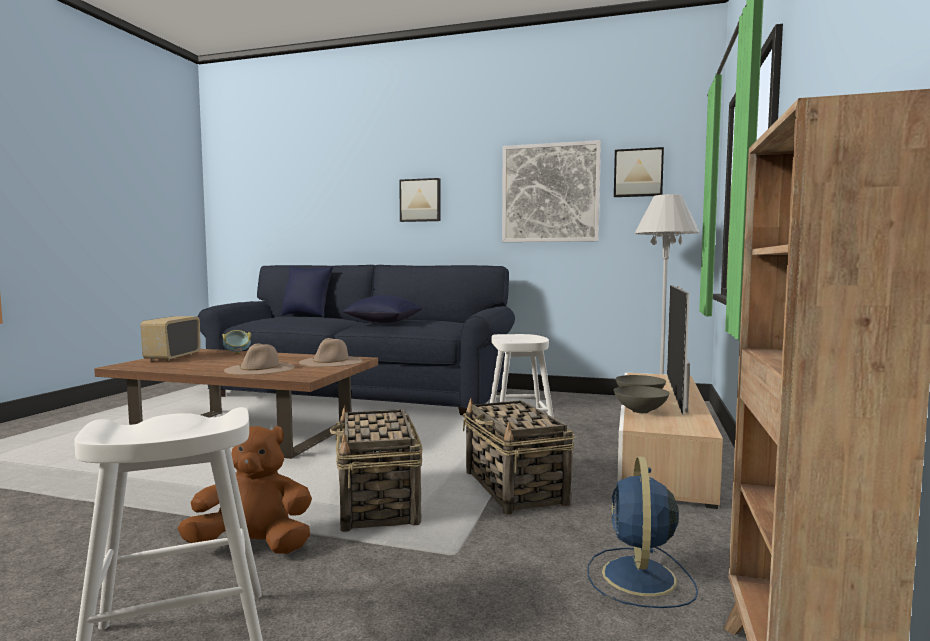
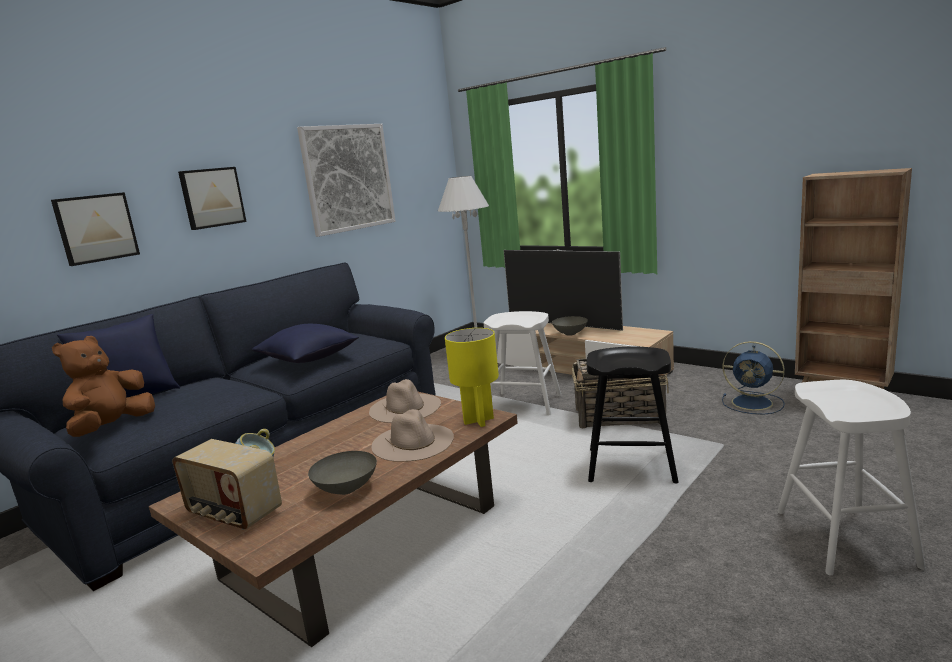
camera: 65 degrees left, 10 degrees up
(253, 546) = (700, 518): brown plush toy -> brown plush toy (112, 427)
(296, 376) = (478, 420): none -> yellow table lamp
(377, 504) = (631, 466): basket -> black stool
(638, 173) = (409, 155): picture -> picture (96, 228)
(639, 411) = (606, 338): grey bowl -> grey bowl (346, 489)

